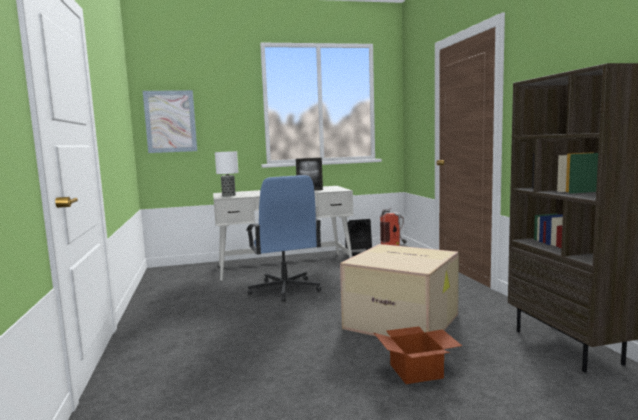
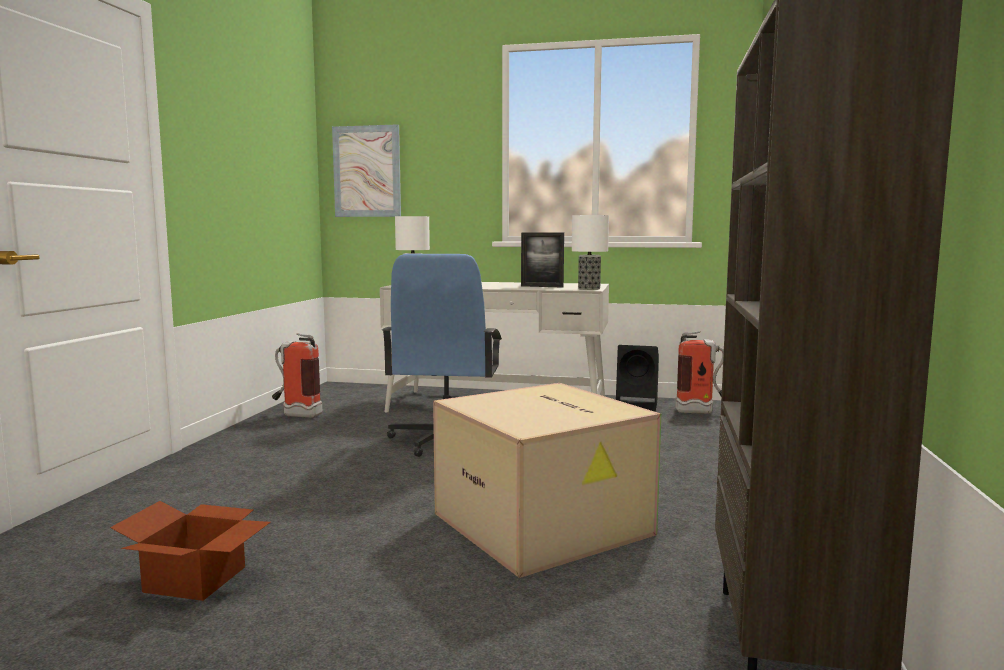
camera: 25 degrees right, 0 degrees up
(163, 292) = (296, 415): none -> fire extinguisher
(340, 189) = (588, 289): none -> table lamp
(418, 371) = (441, 610): cardboard box -> cardboard box (196, 580)

